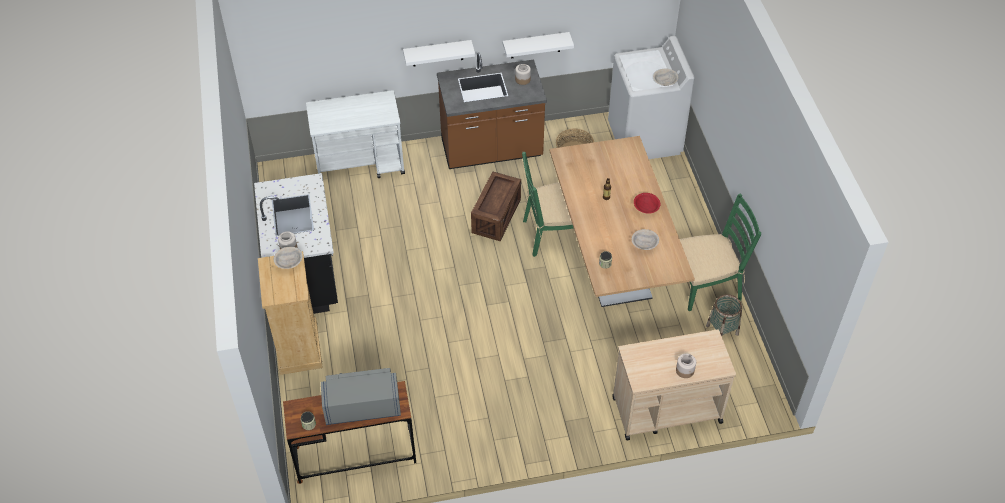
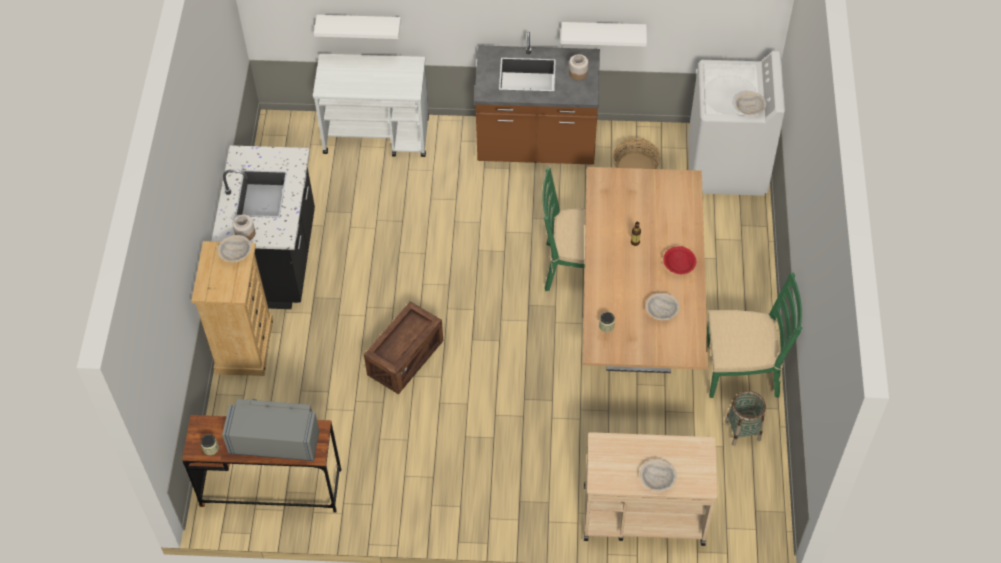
camera: 15 degrees right, 5 degrees up
(437, 53) = (480, 24): white shelf -> white shelf (359, 26)
(496, 216) = (516, 231): crate -> crate (405, 358)
(685, 370) = (657, 480): jar -> beige bowl

